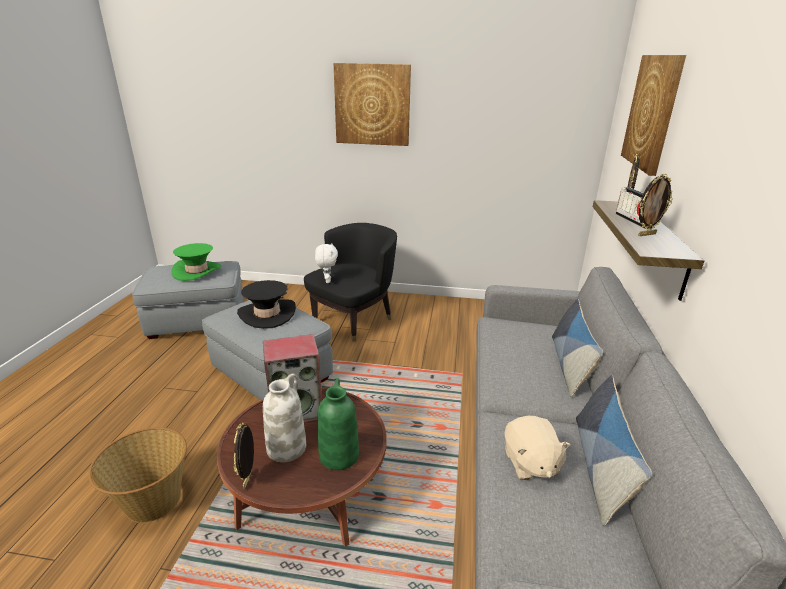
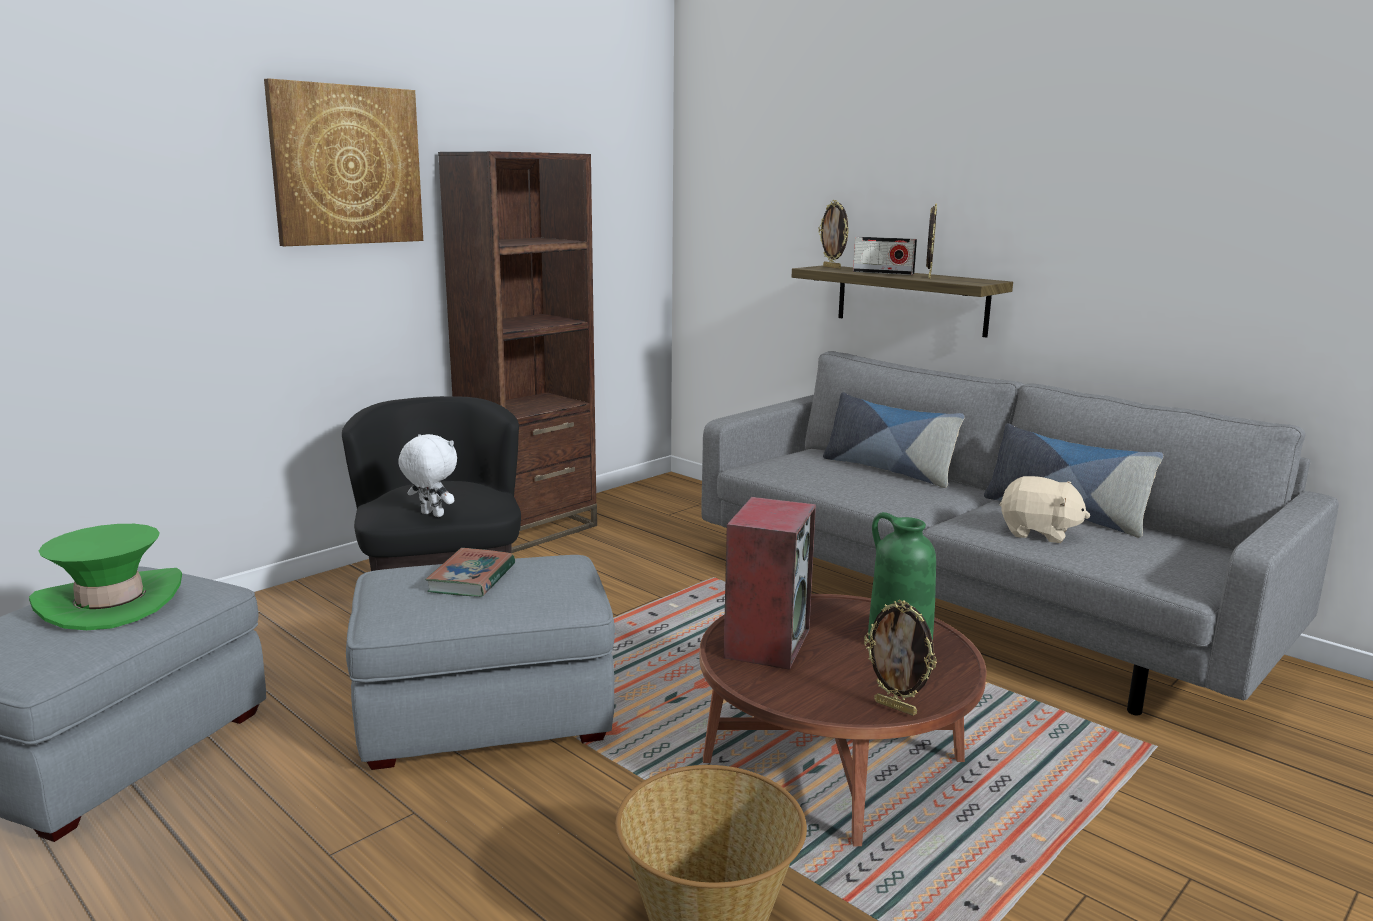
camera: 55 degrees left, 10 degrees down
(267, 314) = (472, 578): black hat -> book
(286, 447) = (846, 669): white vase -> none
(443, 306) = (529, 530): none -> brown bookcase
(652, 112) = (806, 154): picture -> none

